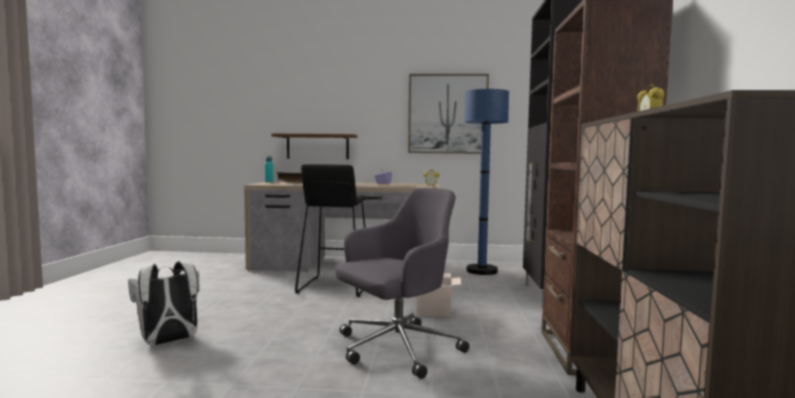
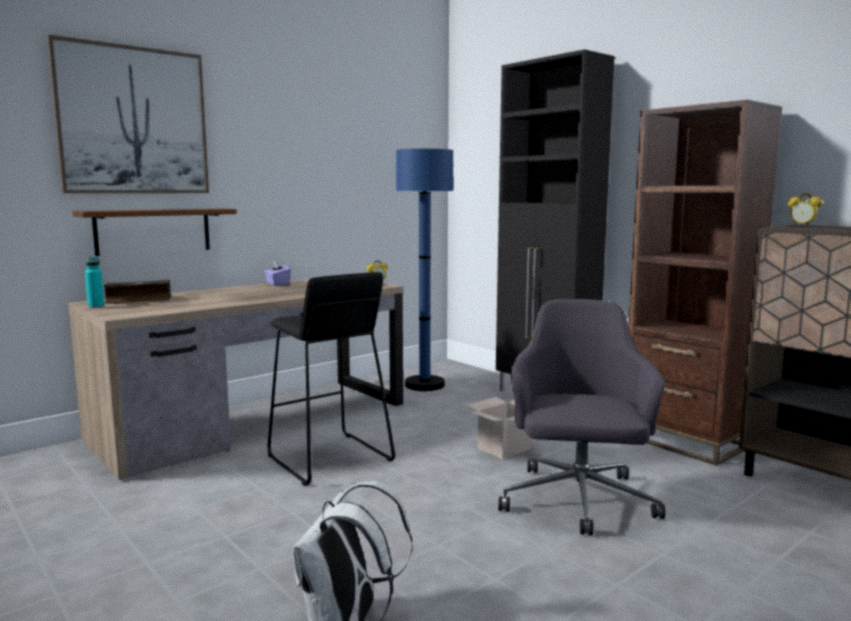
camera: 45 degrees left, 5 degrees up
(447, 114) = (345, 174): picture -> picture (133, 121)

